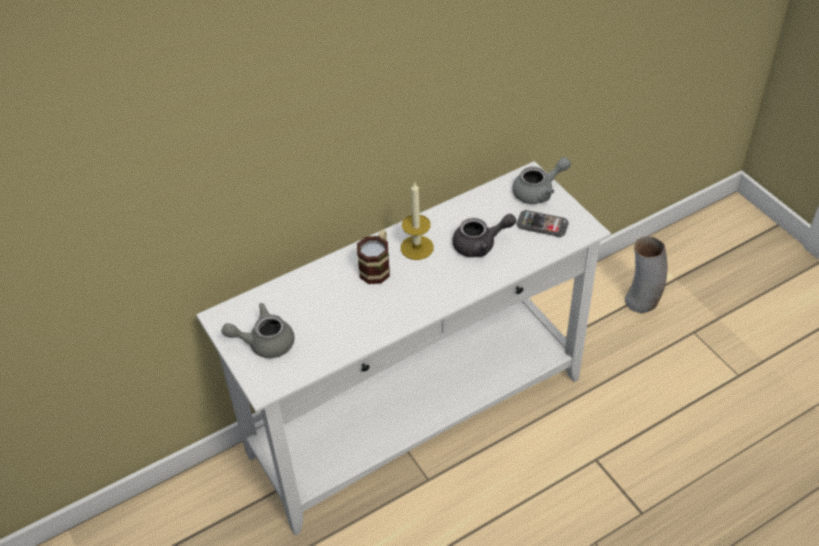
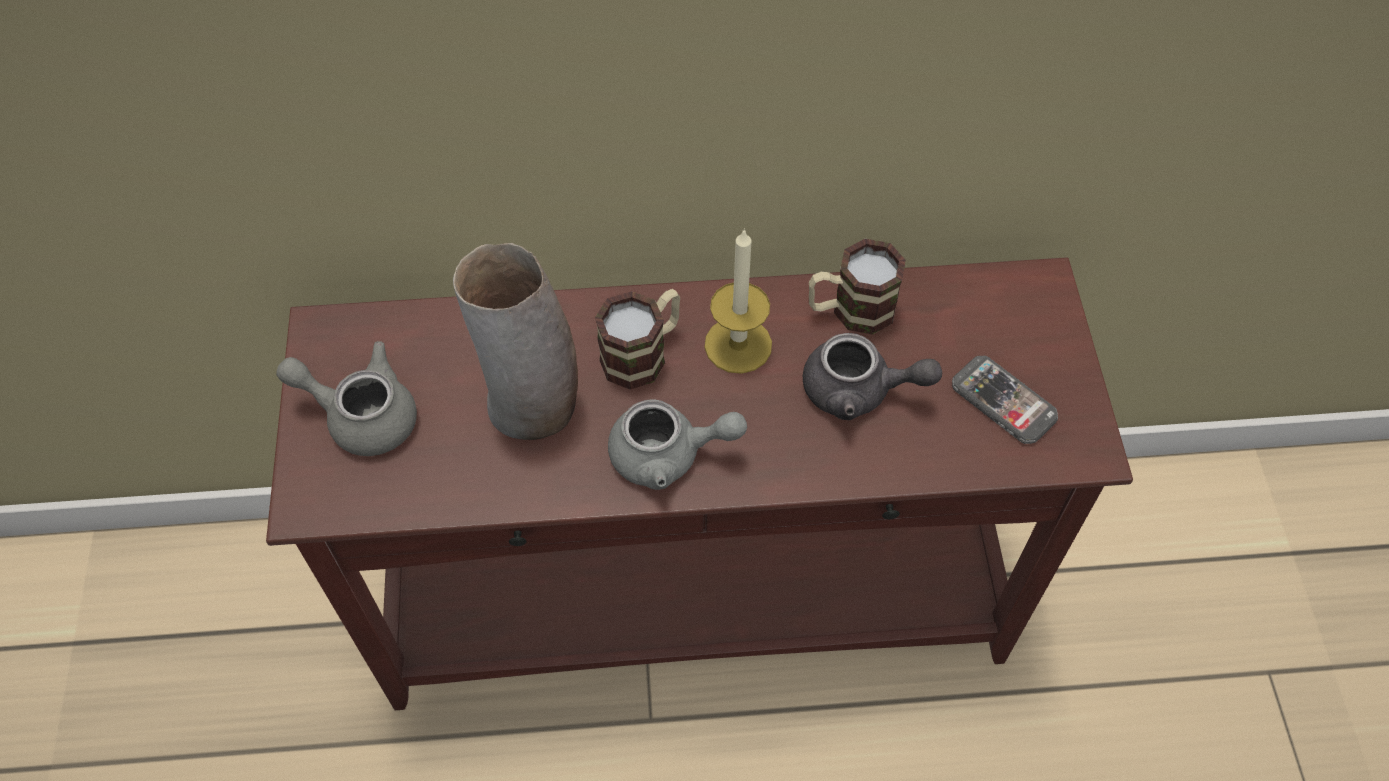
camera: 25 degrees right, 10 degrees up
(416, 414) = (697, 592): white console table -> brown console table
(456, 215) = (850, 310): none -> mug
(539, 191) = (1038, 327): grey teapot -> grey teapot (668, 455)
(642, 301) = (1204, 567): vase -> vase (533, 407)

